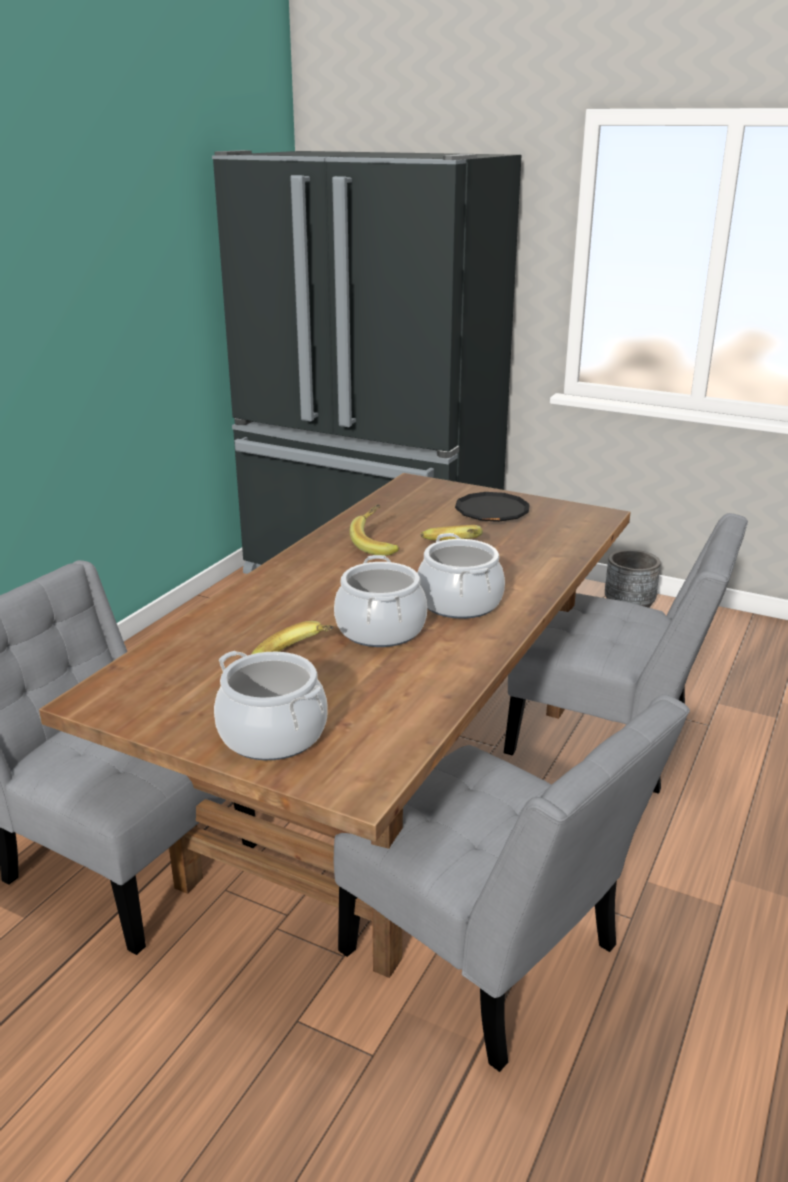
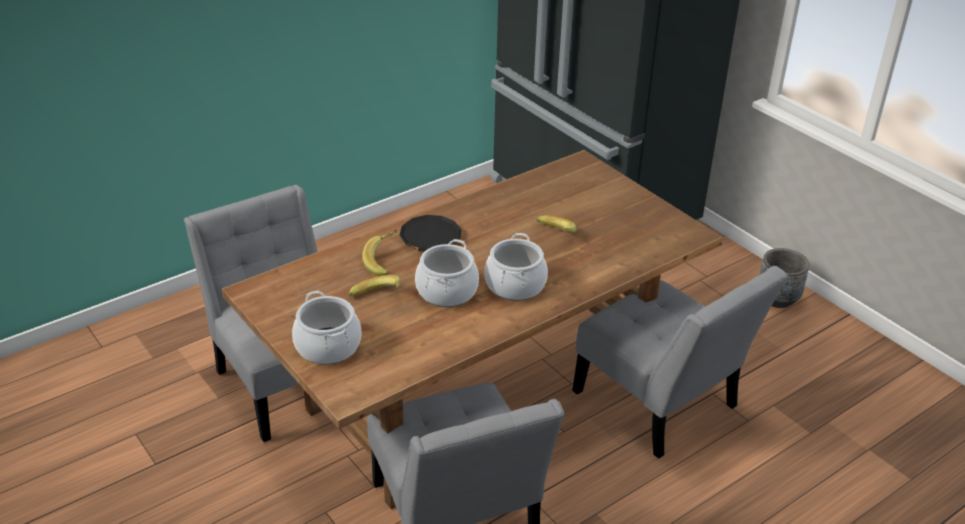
camera: 25 degrees right, 10 degrees up
(378, 544) = (505, 218): banana -> banana (384, 262)
(492, 512) = (613, 209): black plate -> black plate (430, 237)

